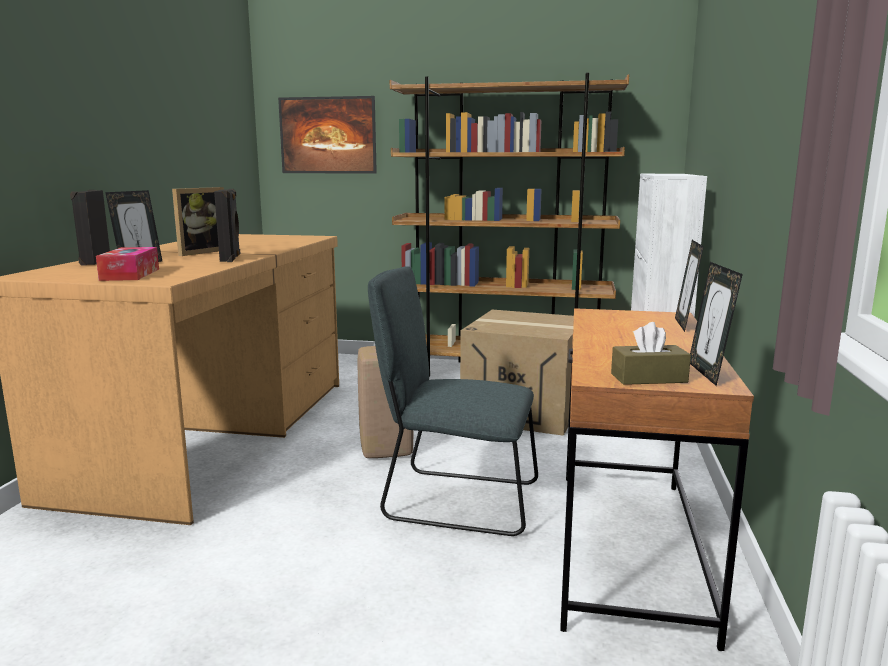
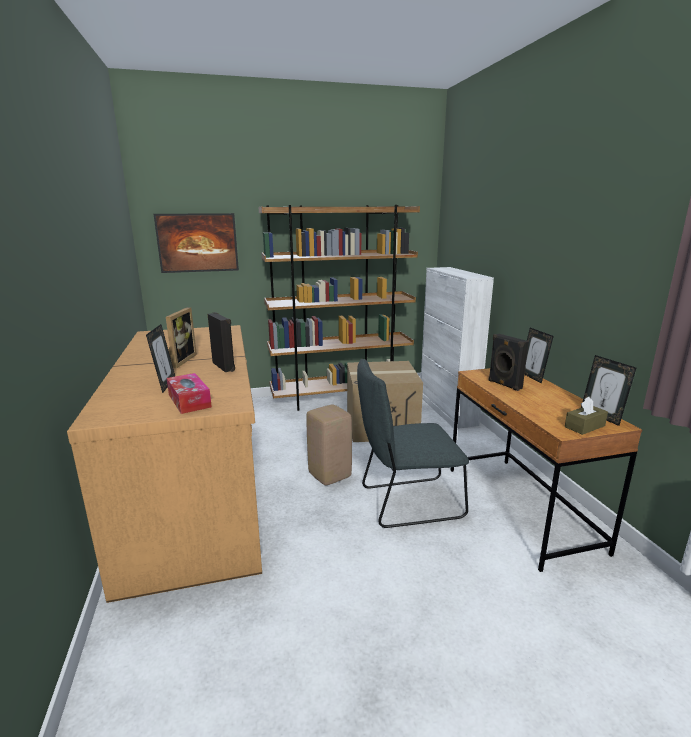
camera: 25 degrees left, 5 degrees up
(94, 261) = (117, 387): black speaker -> black speaker (504, 385)

